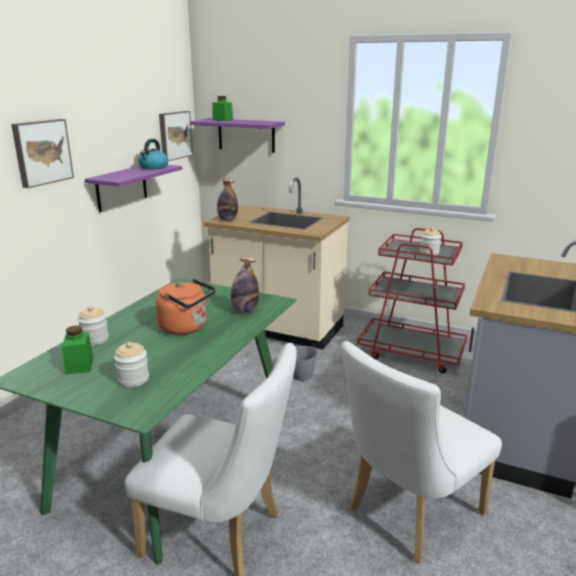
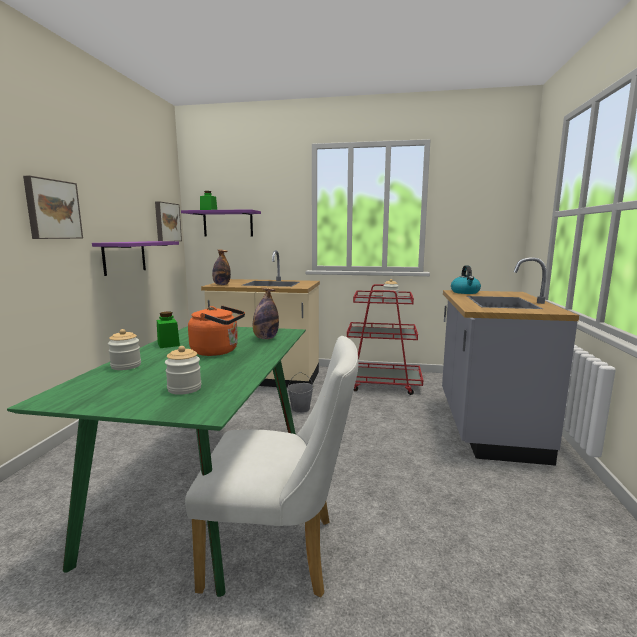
camera: 15 degrees left, 10 degrees down
(79, 365) = (117, 384): green jar -> green jar (168, 344)
(153, 167) = (153, 241): kettle -> kettle (465, 292)
(408, 515) = (443, 500): white chair -> none

